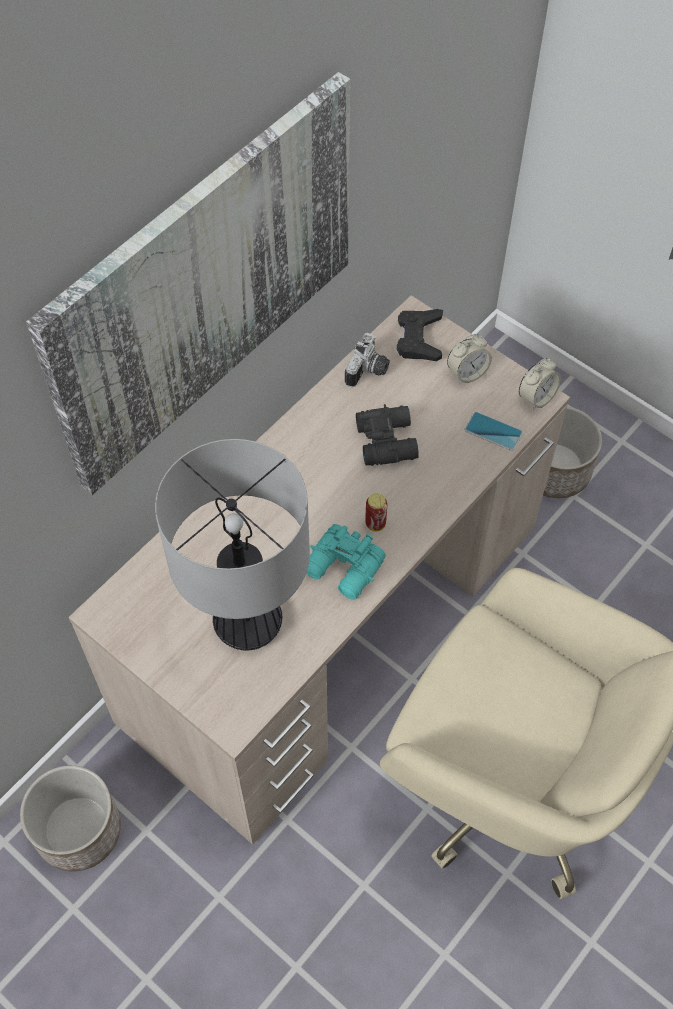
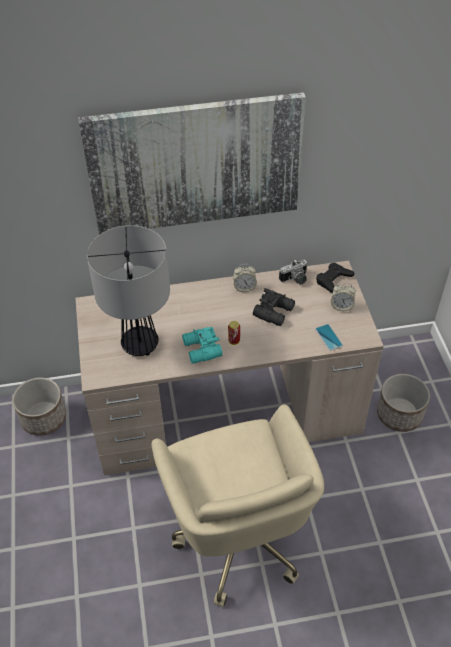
camera: 40 degrees right, 10 degrees down
(536, 397) = (365, 336): alarm clock -> alarm clock (244, 288)

